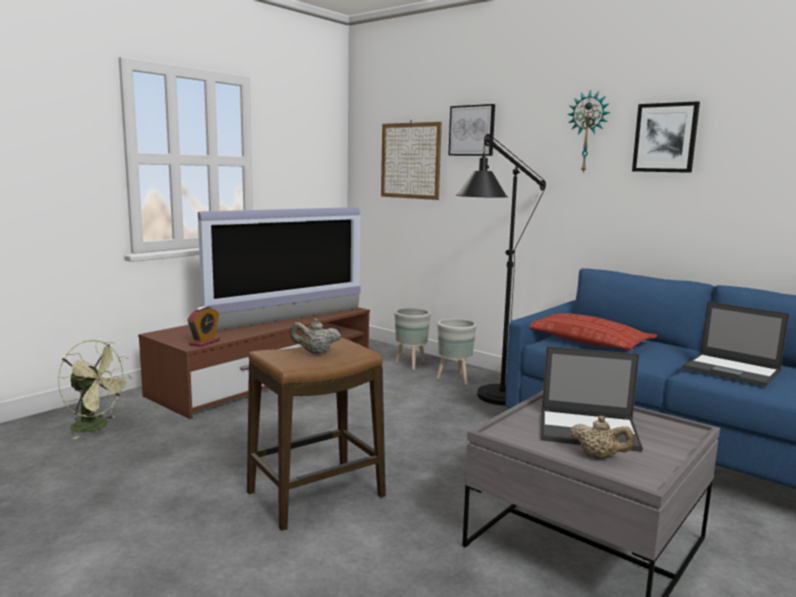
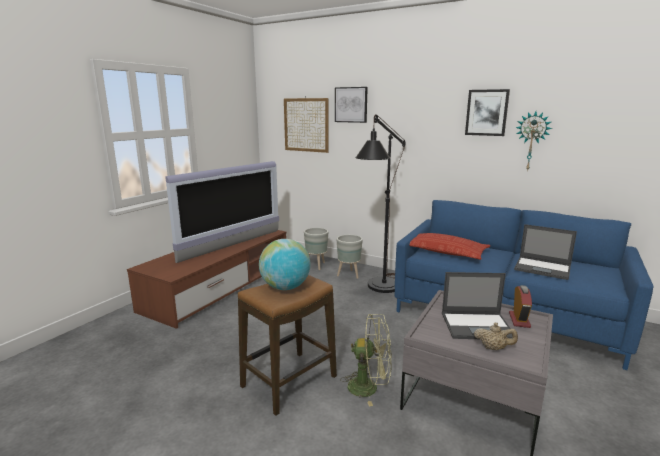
camera: 10 degrees left, 5 degrees up
(96, 427) = (107, 344): green fan -> green fan (369, 387)
(204, 342) = (181, 272): alarm clock -> alarm clock (519, 320)
(315, 352) = (285, 287): beige teapot -> globe
(588, 132) = (434, 107): wall clock -> wall clock (531, 141)

